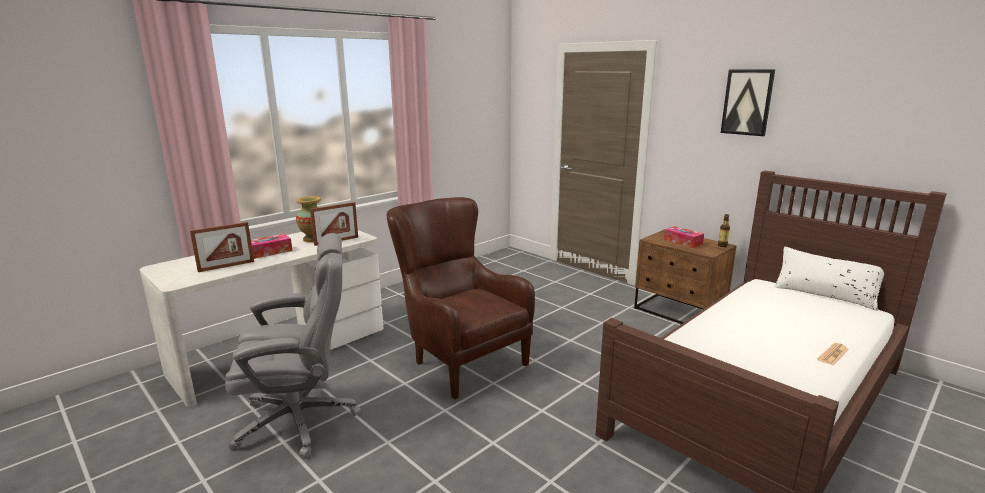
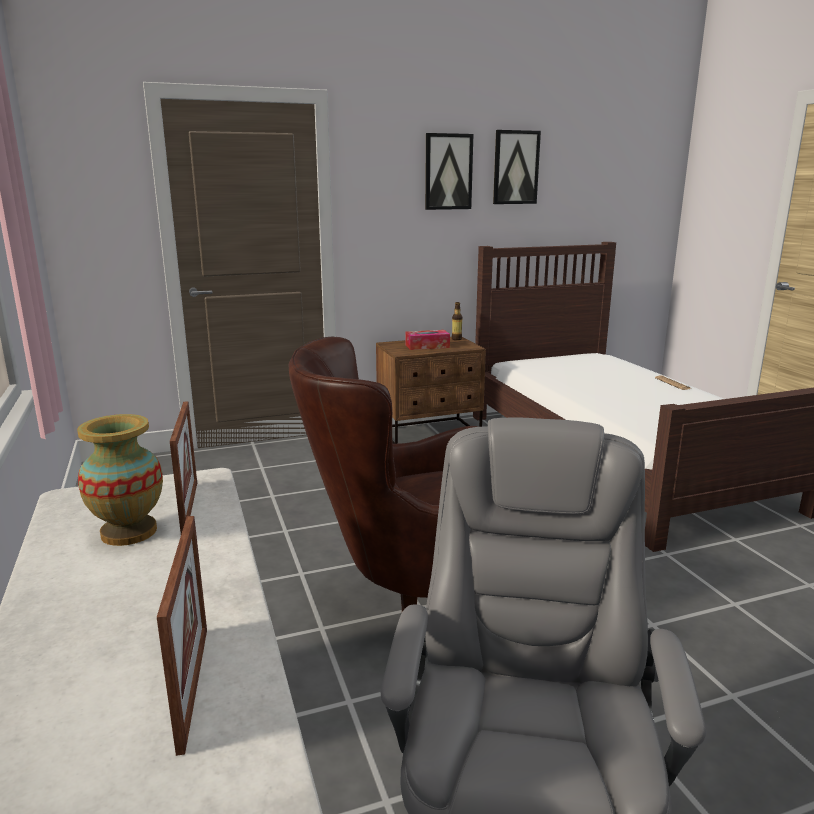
camera: 65 degrees left, 0 degrees up
(269, 252) = (148, 601): tissue box -> none
(822, 101) = (515, 167): none -> picture
(824, 295) = (555, 355): white pillow -> none

